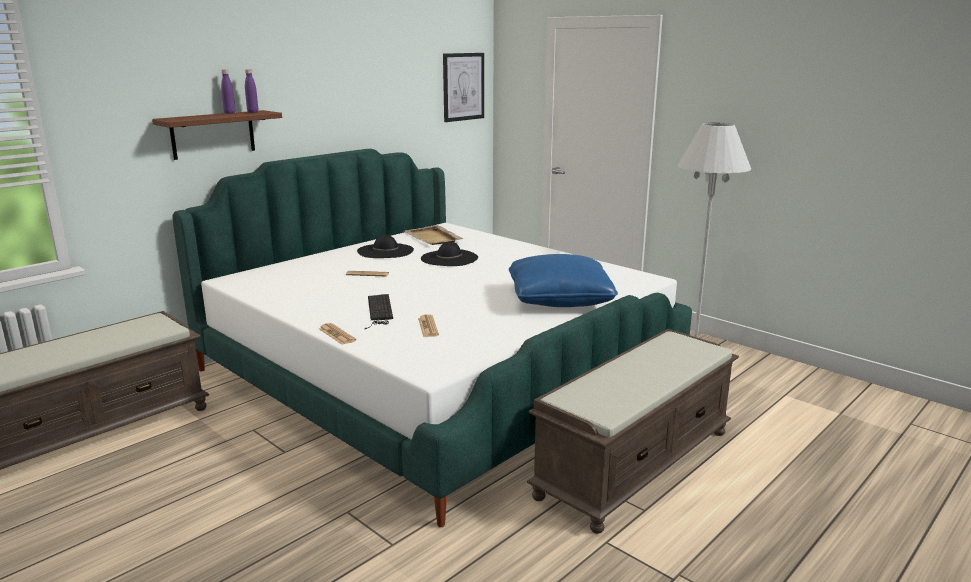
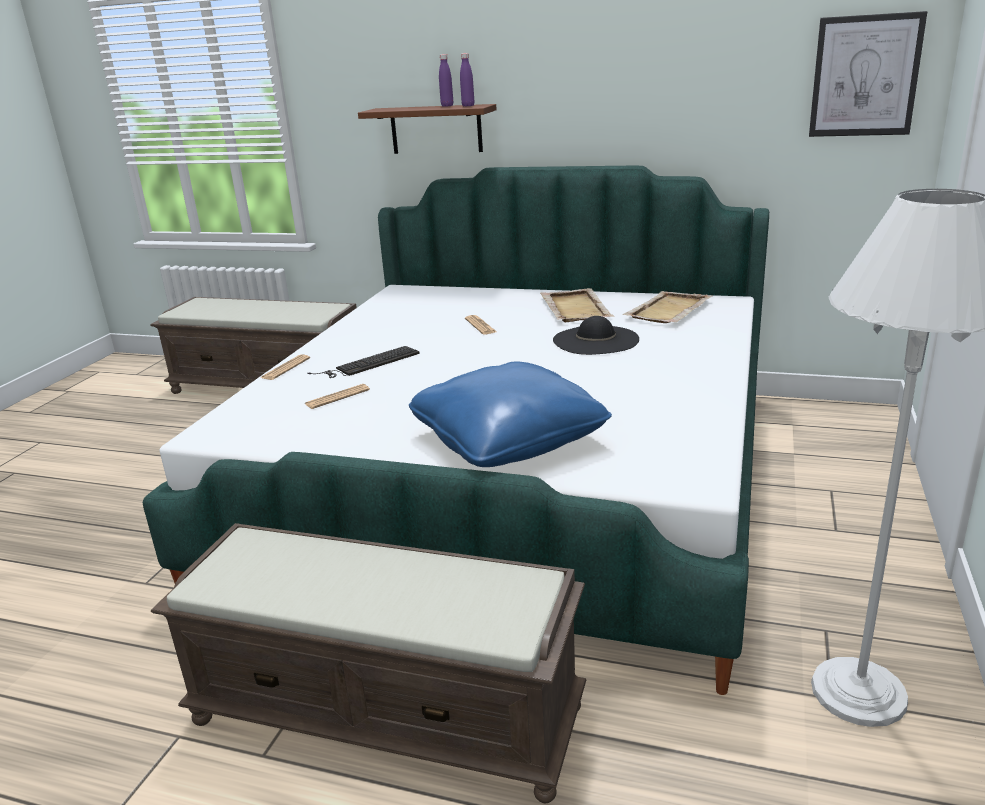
camera: 65 degrees right, 5 degrees up
(385, 251) = (575, 308): black hat -> beige tray

